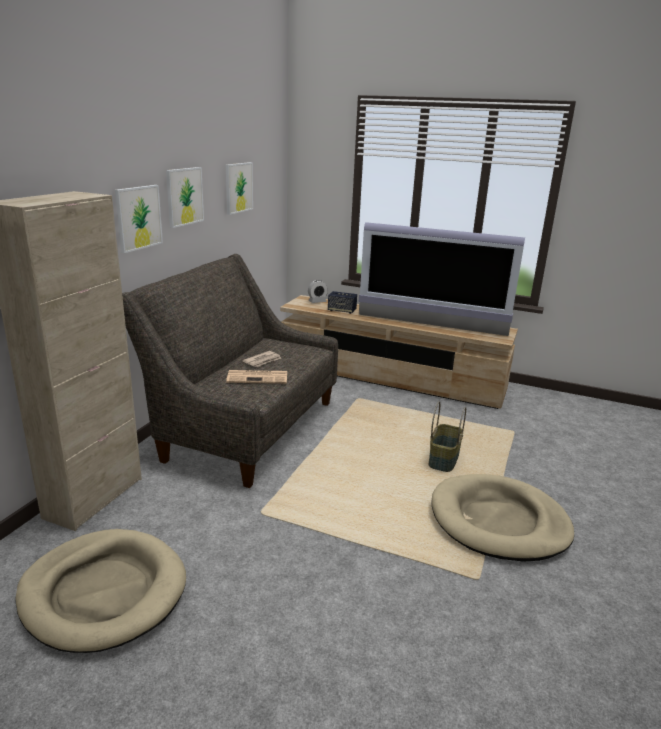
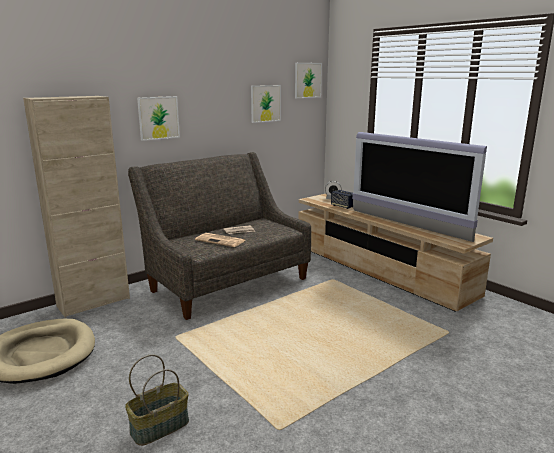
camera: 30 degrees right, 5 degrees down
(184, 196) = (205, 106): picture -> picture (307, 80)
(443, 459) = (354, 337): basket -> basket (160, 426)
(499, 522) = (349, 395): beige dog bed -> none

